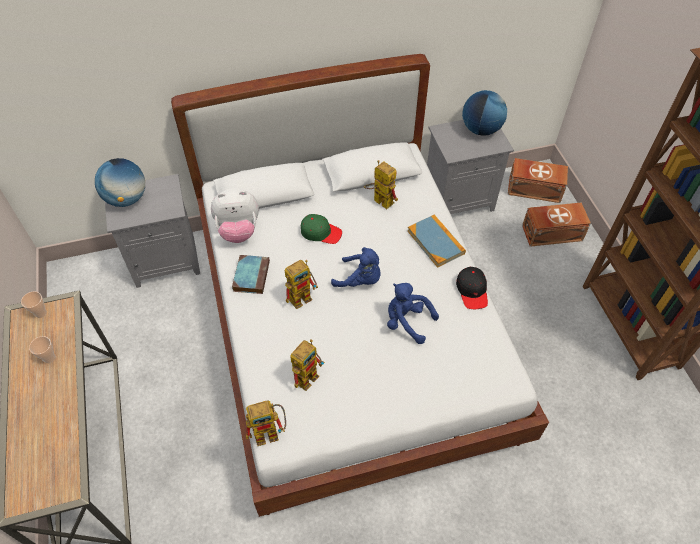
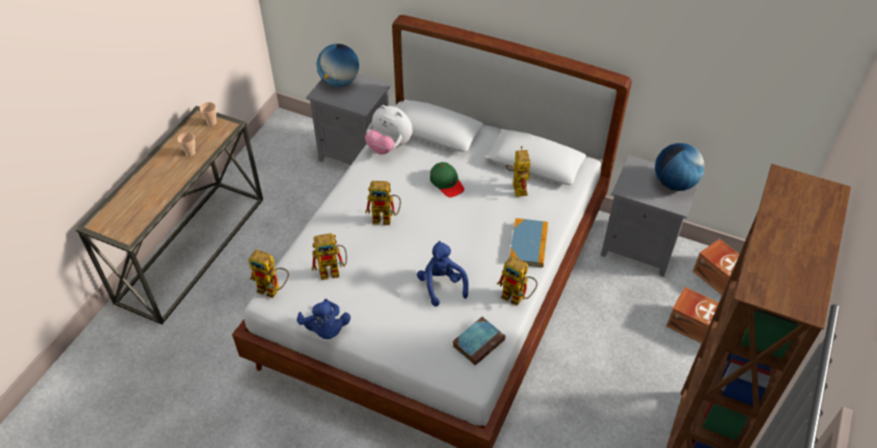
camera: 40 degrees right, 5 degrees down
(251, 275) = (366, 182): book -> book (479, 342)
(360, 280) = (439, 234): blue plush toy -> blue plush toy (326, 329)
(472, 291) = (517, 297): black cap -> toy robot

